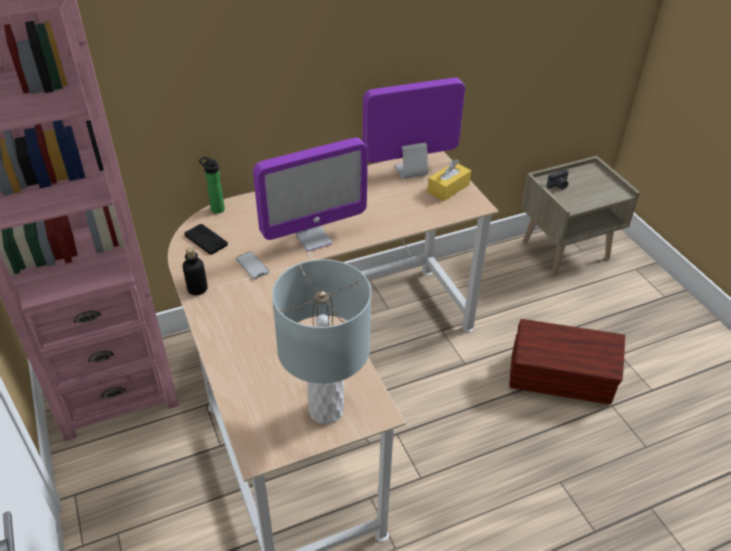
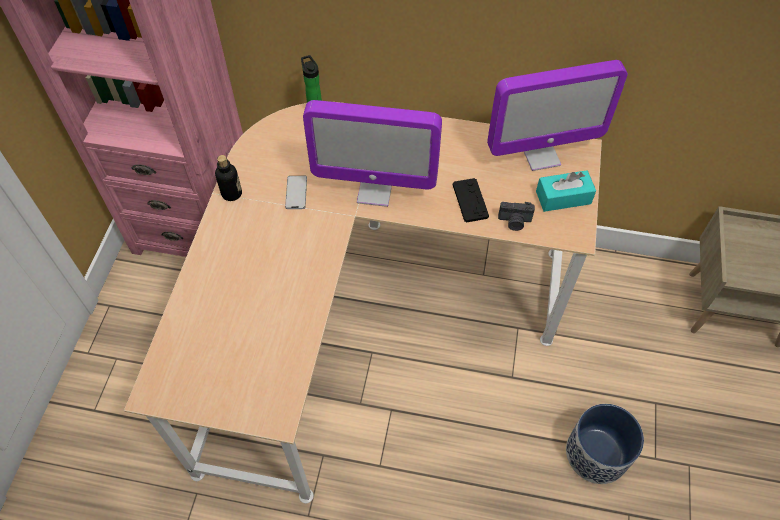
camera: 35 degrees right, 15 degrees up
(206, 240) = (279, 142): black game controller -> black game controller (470, 201)
(326, 409) = (238, 385): grey table lamp -> none
(410, 171) = (540, 155): monitor -> monitor turned 150 degrees clockwise
(448, 188) = (563, 197): yellow tissue box -> turquoise tissue box
(558, 186) = (745, 240): camera -> camera (514, 222)
(560, 380) = (597, 453): brown storage box -> planter

